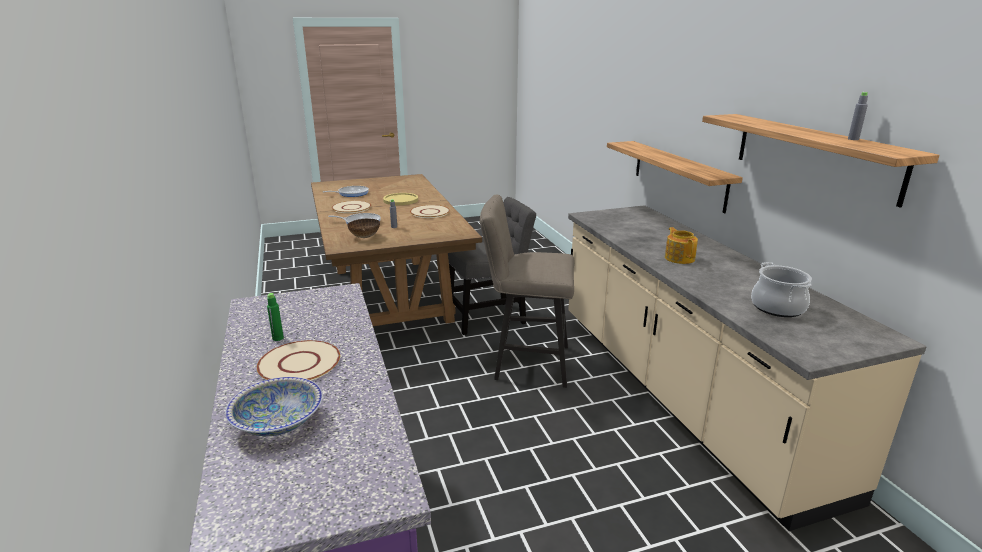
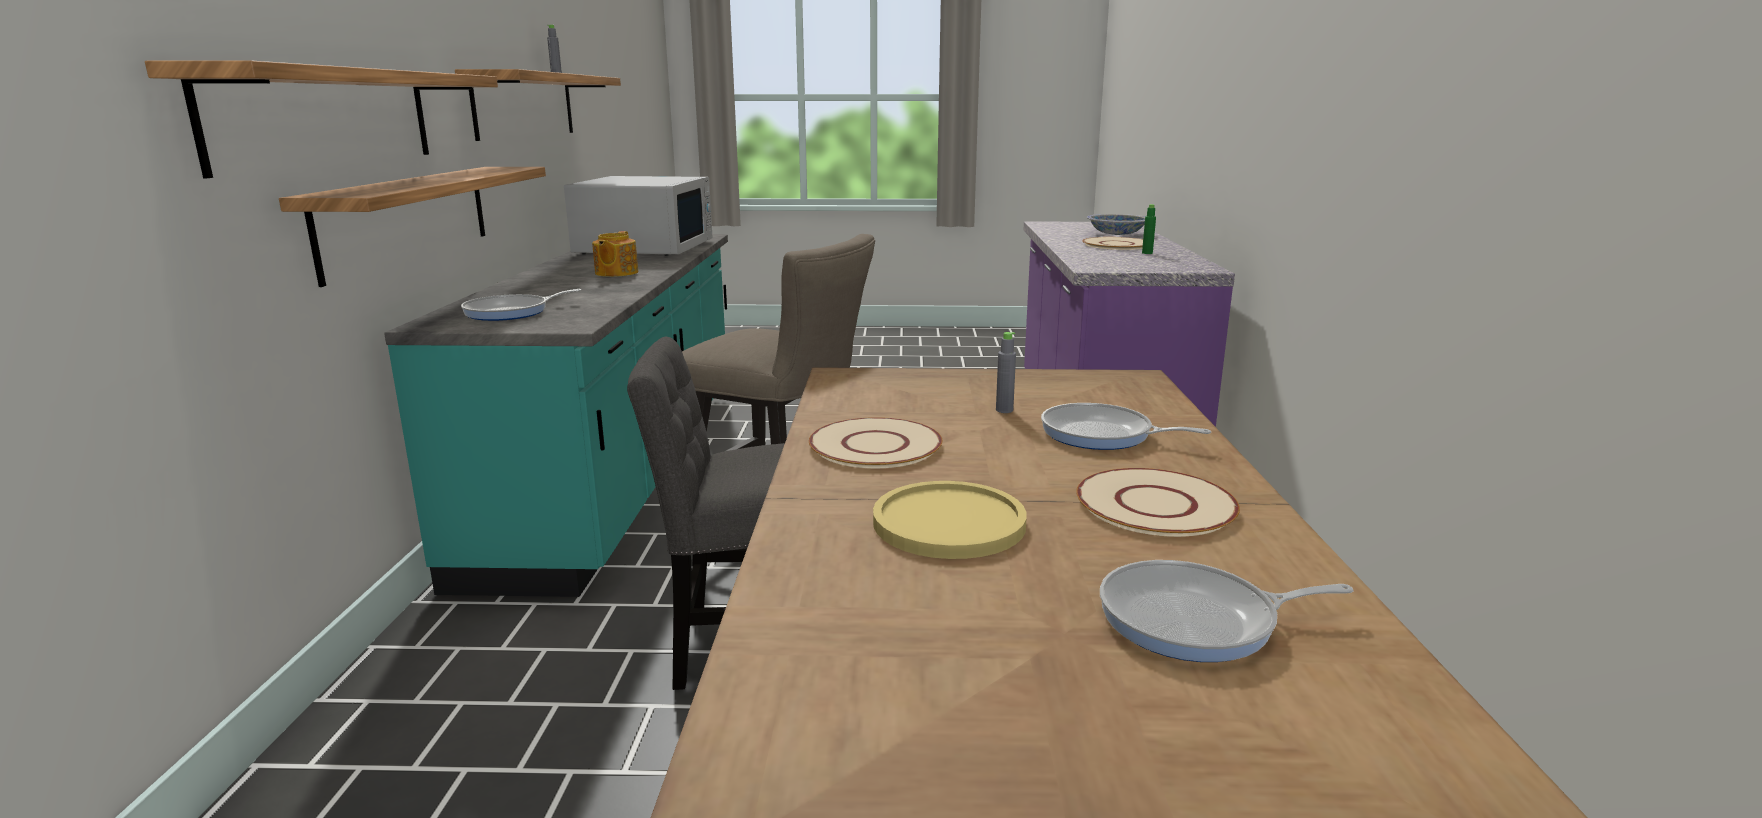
camera: 160 degrees left, 5 degrees down
(364, 237) = (1083, 394): bowl -> none
(631, 219) = (511, 312): none -> frying pan
(656, 120) = (327, 117): none -> shelf
(681, 394) = (621, 471): beige counter -> turquoise counter
(778, 307) = (646, 247): cooking pot -> white microwave

